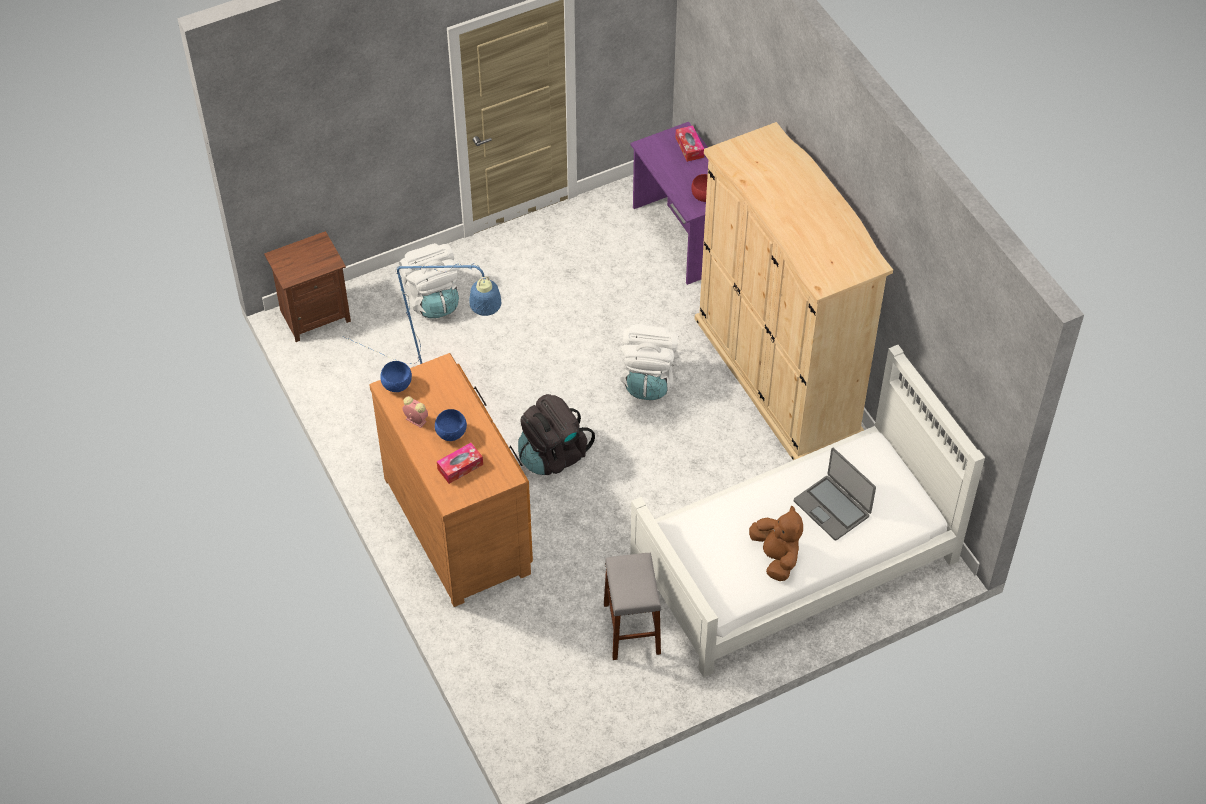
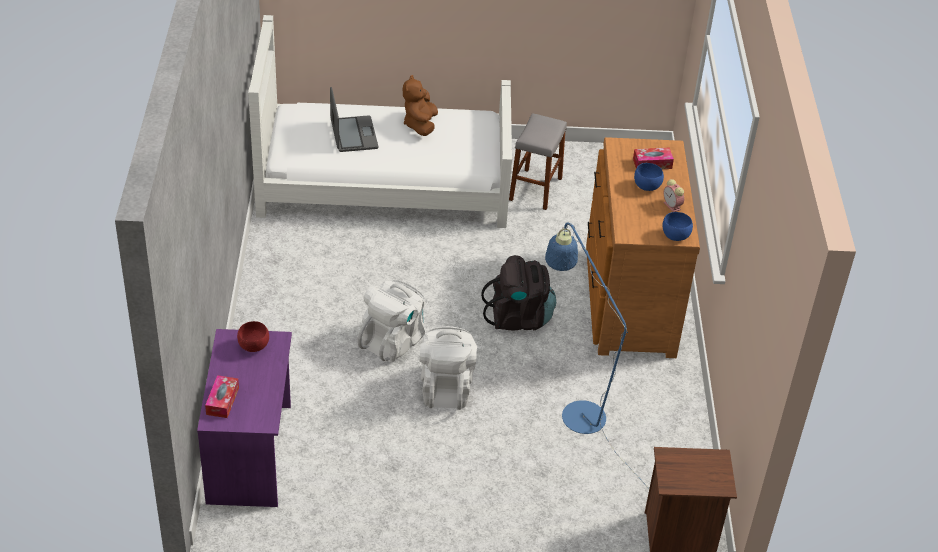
camera: 155 degrees left, 10 degrees down
(432, 299) = (548, 499): white backpack -> white backpack (446, 388)
(777, 376) = (281, 298): beige wardrobe -> none

